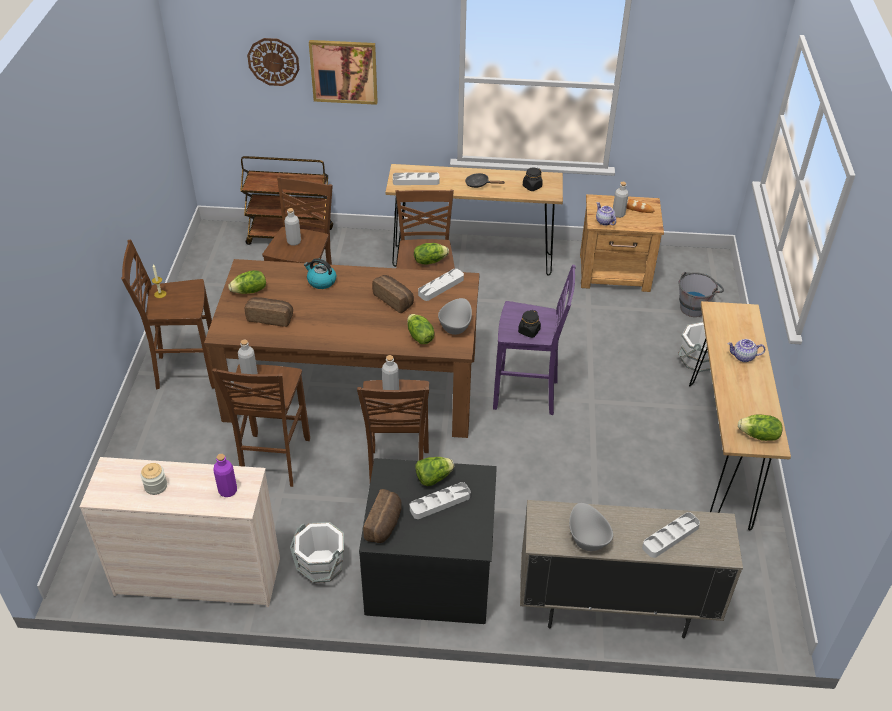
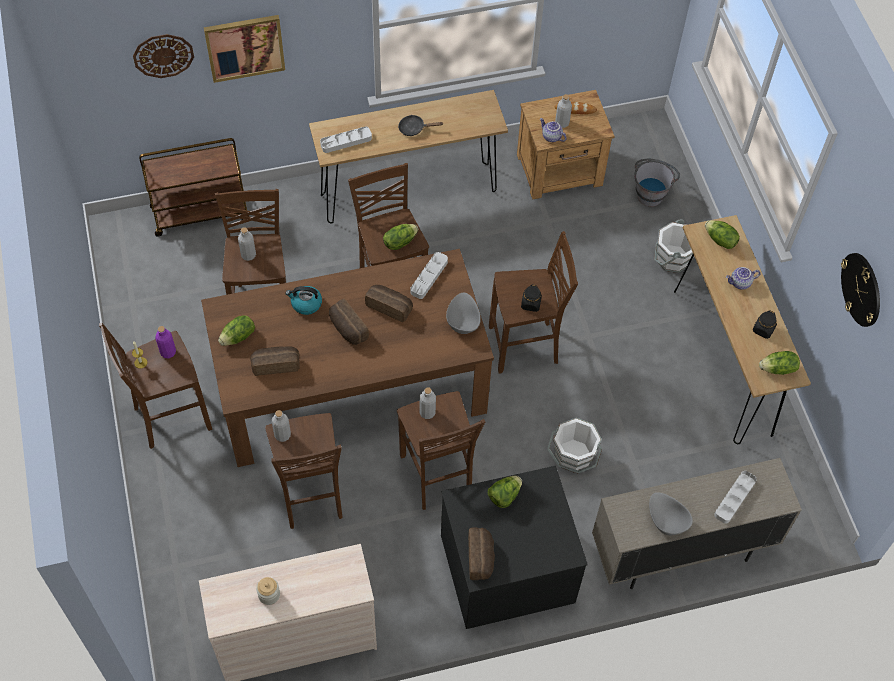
camera: 20 degrees left, 15 degrees up
(228, 491) = (338, 578): purple bottle -> purple bottle (168, 352)
(321, 566) = (406, 593): white bucket -> white bucket (573, 456)
(347, 307) = (347, 329): none -> bread
(419, 337) = (433, 345): lettuce -> lettuce (720, 240)
(440, 503) = (520, 520): grey tray -> none
(527, 394) = (525, 346): purple stool -> brown stool
(532, 186) = (469, 118): black jar -> black jar (763, 329)
(853, 337) = (861, 289): none -> wall clock

